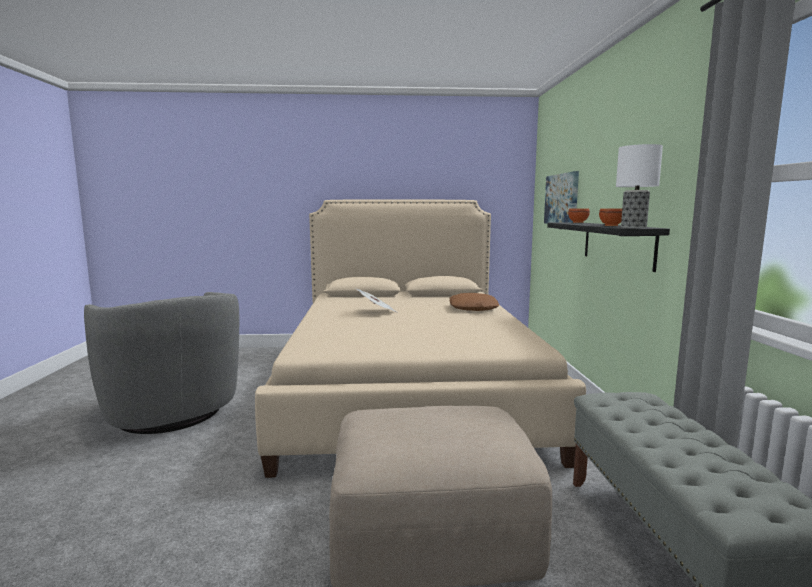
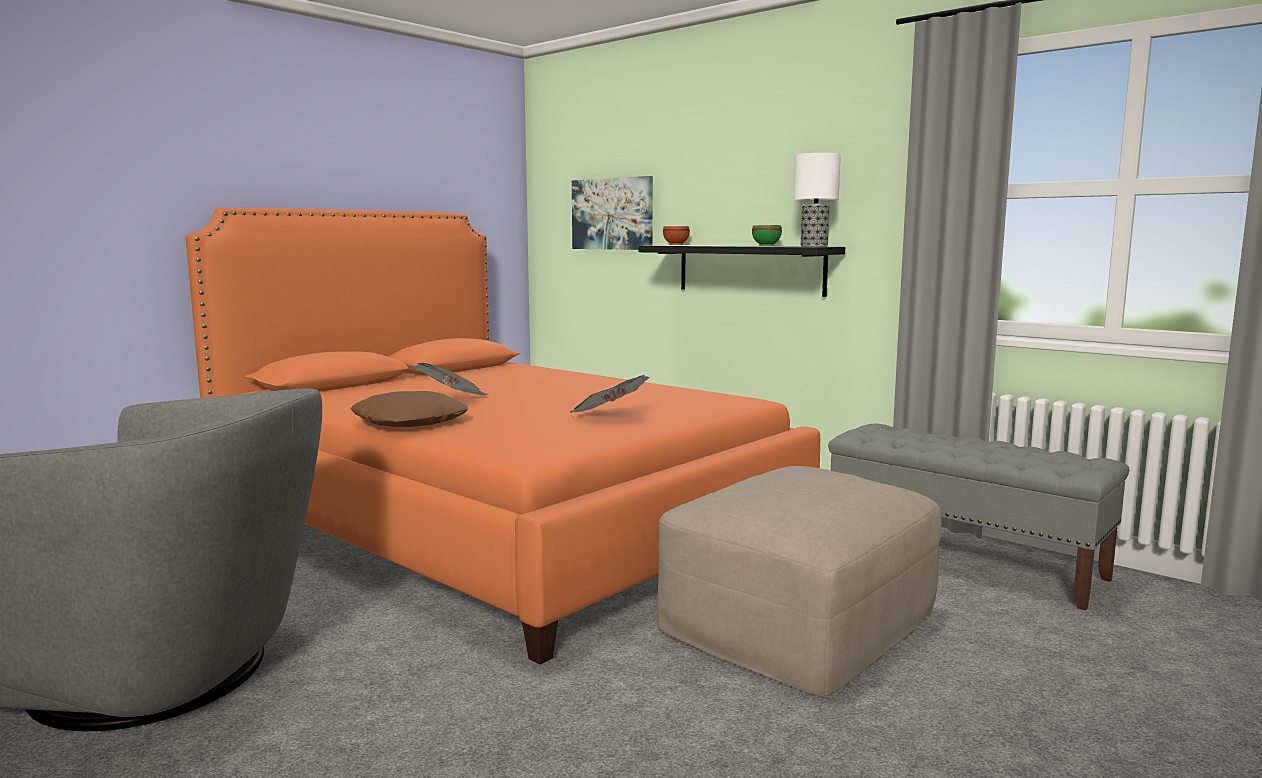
camera: 45 degrees left, 0 degrees up
(407, 390) = (500, 521): beige bed -> orange bed
(412, 339) = (609, 416): none -> newspaper
(473, 308) = (557, 377): brown pillow -> brown pillow (410, 422)
(612, 225) = (767, 246): brown bowl -> green bowl

